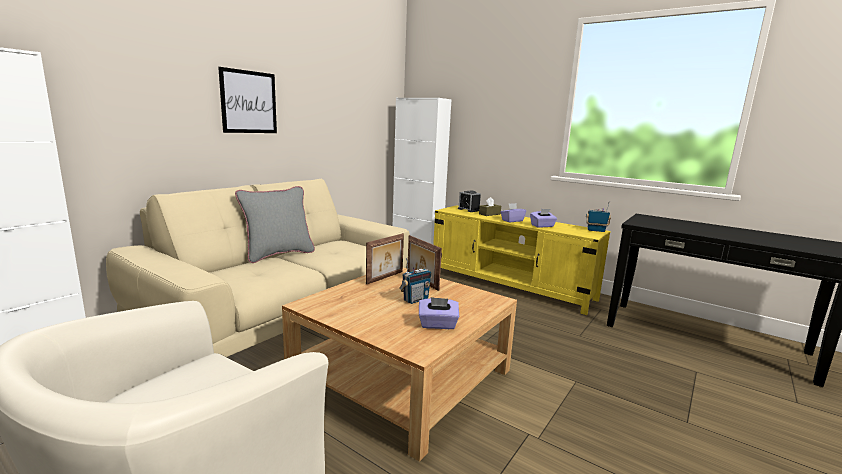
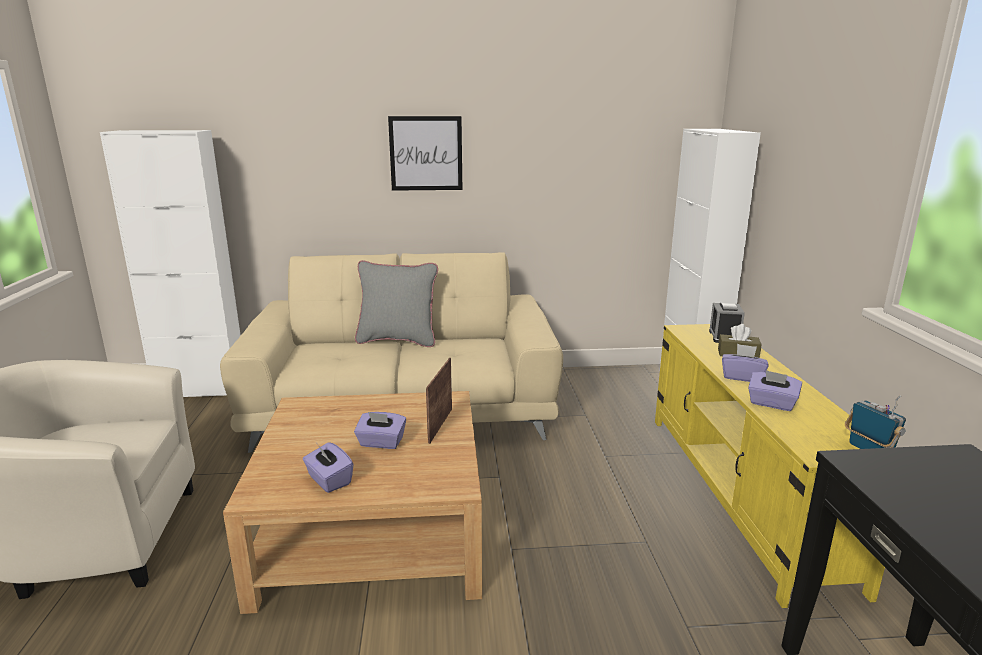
camera: 50 degrees right, 5 degrees up
(385, 278) = (419, 404): picture frame -> none
(415, 300) = (381, 443): radio -> purple tissue box

